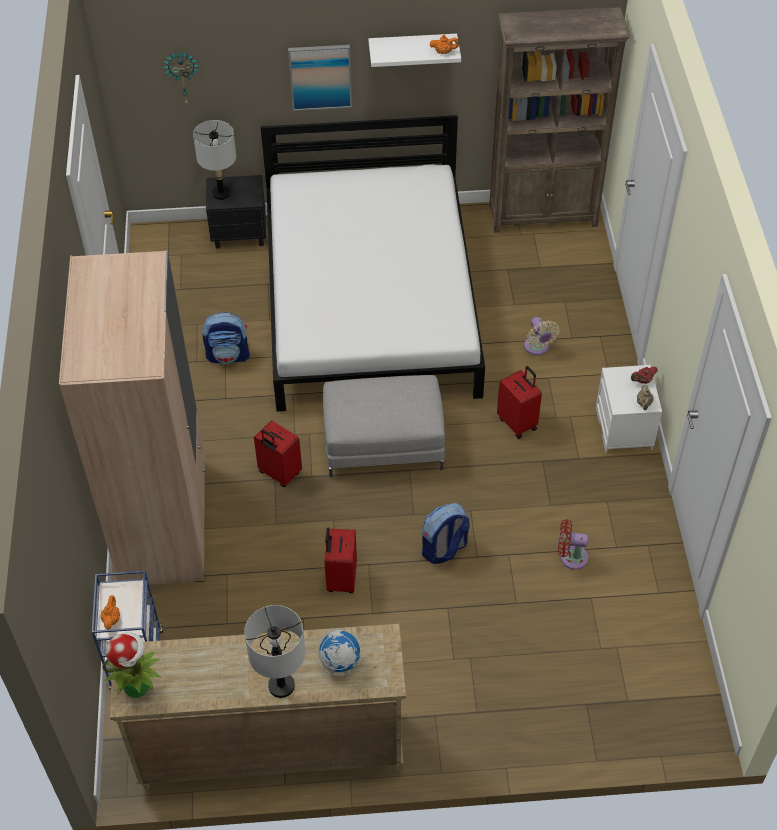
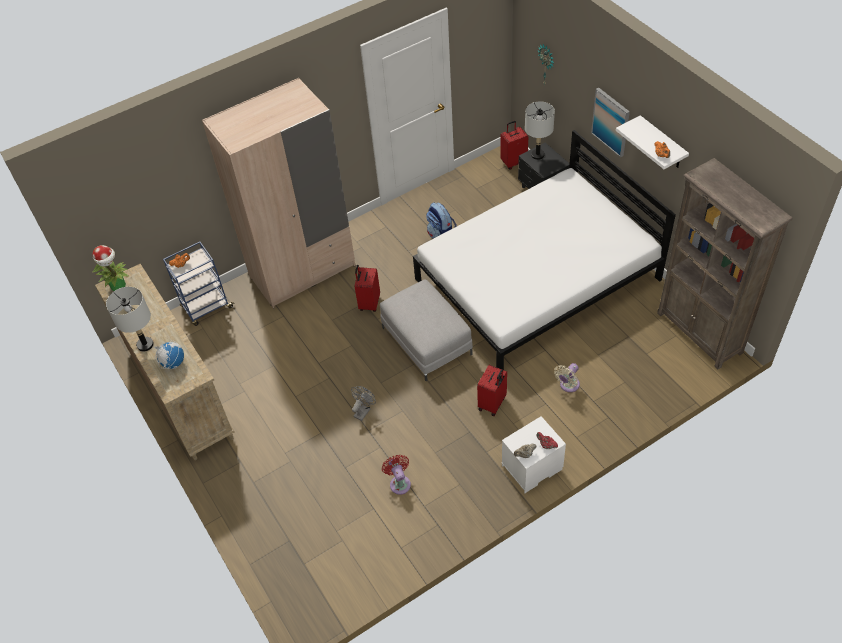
camera: 65 degrees right, 0 degrees up
(340, 579) = (311, 369): red suitcase -> red suitcase (513, 162)
(444, 549) = (363, 410): backpack -> grey fan

